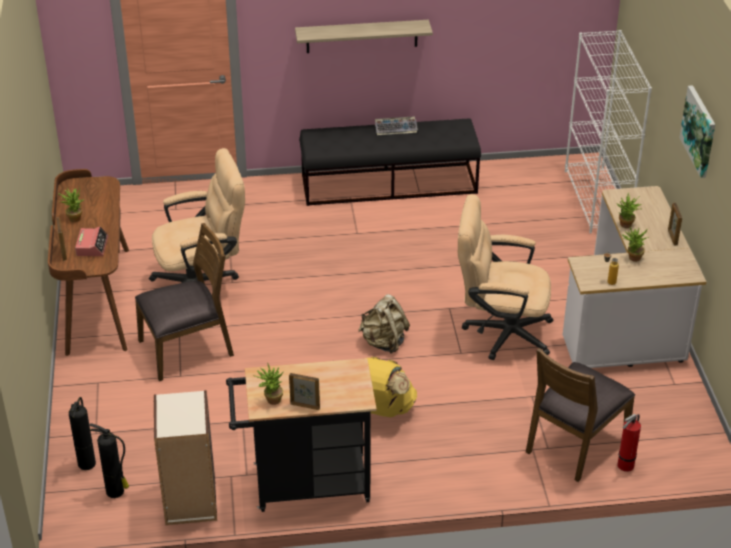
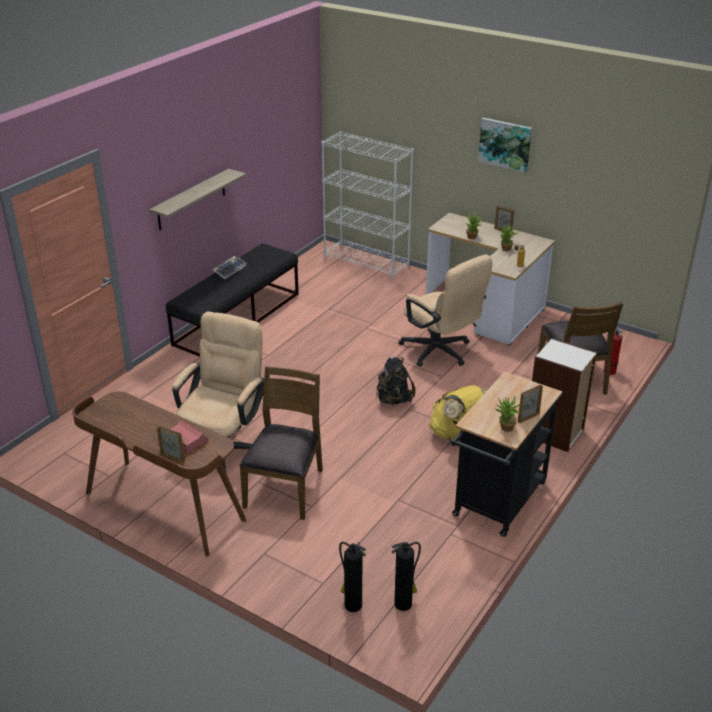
camera: 50 degrees left, 5 degrees down
(74, 217) = (134, 433): potted plant -> none
(190, 501) = (456, 568): bookcase -> bookcase (555, 434)
(384, 342) = (393, 399): beige backpack -> black backpack
(499, 332) = (441, 353): beige office chair -> beige office chair turned 90 degrees counterclockwise

